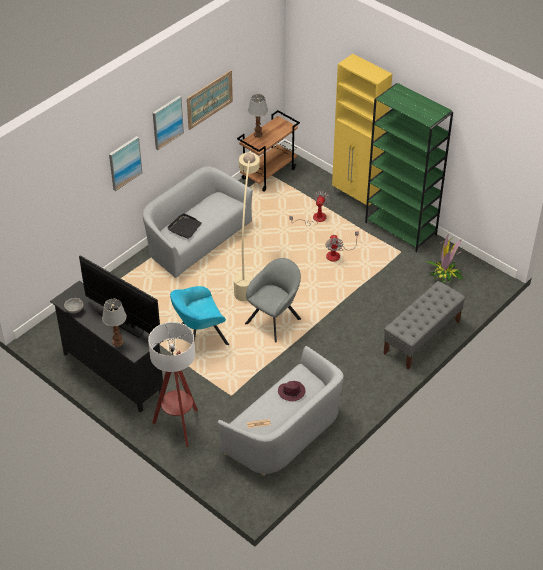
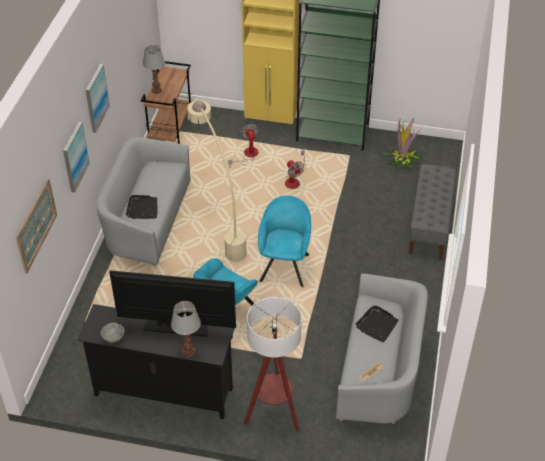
camera: 30 degrees left, 0 degrees up
(209, 99) = (119, 62): picture -> picture (36, 225)
(275, 319) = (285, 265): grey armchair -> turquoise armchair
(292, 392) = (377, 325): purple hat -> black tray

